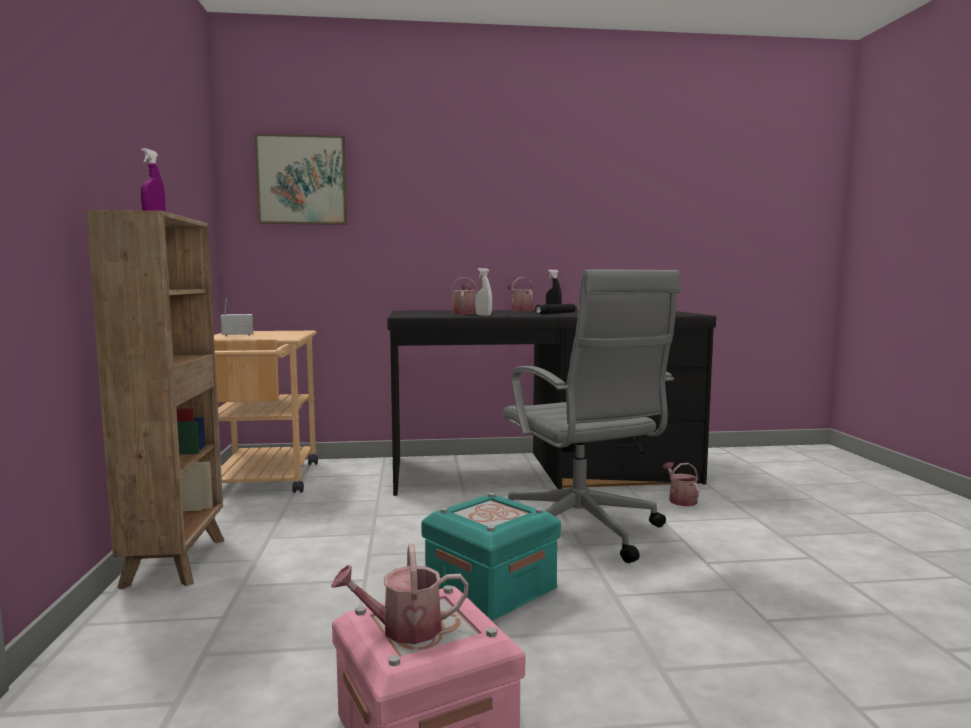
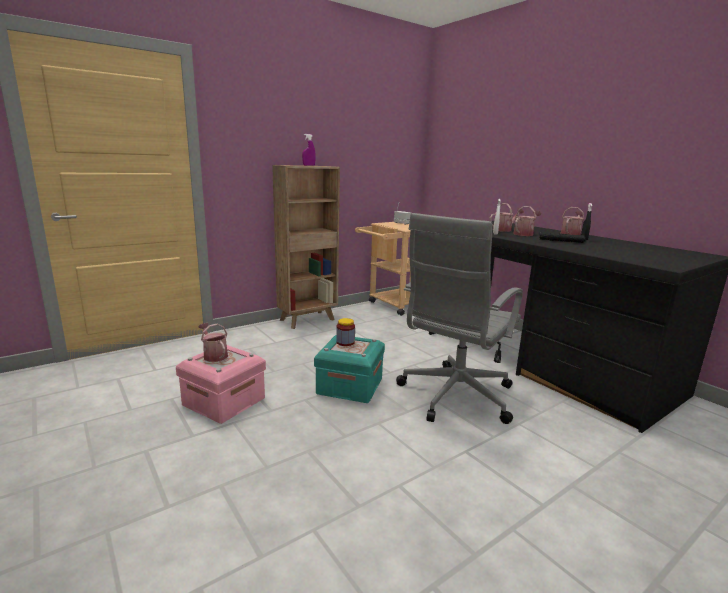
camera: 60 degrees right, 10 degrees up
(302, 180) = (461, 129): picture -> none
(476, 512) = (345, 342): none -> jar
(680, 500) = (578, 425): watering can -> watering can (524, 234)

